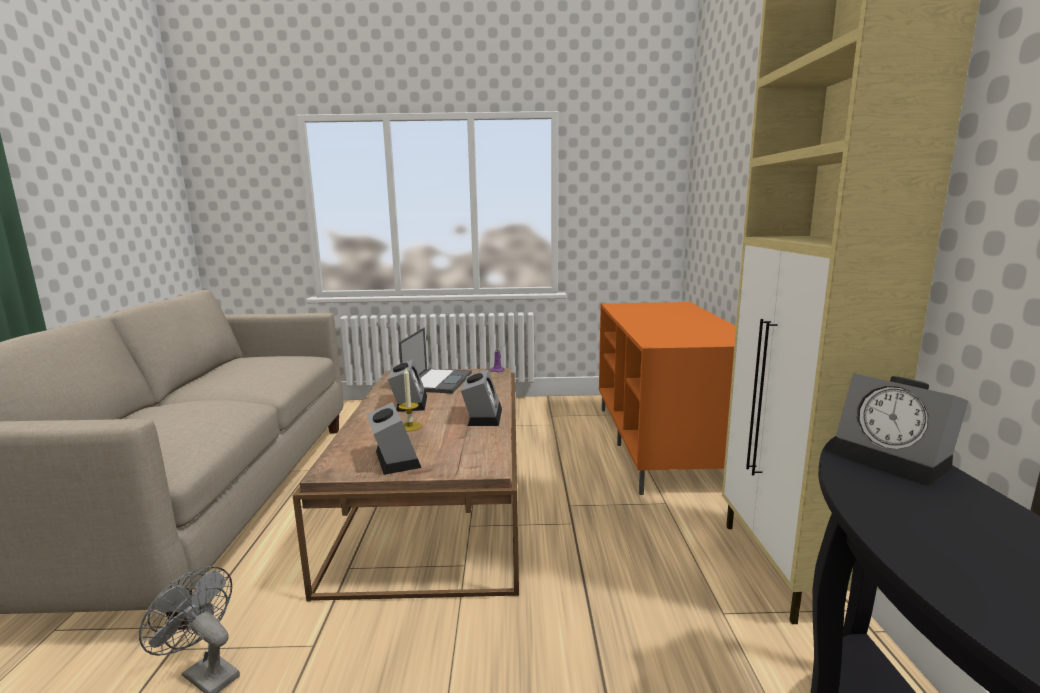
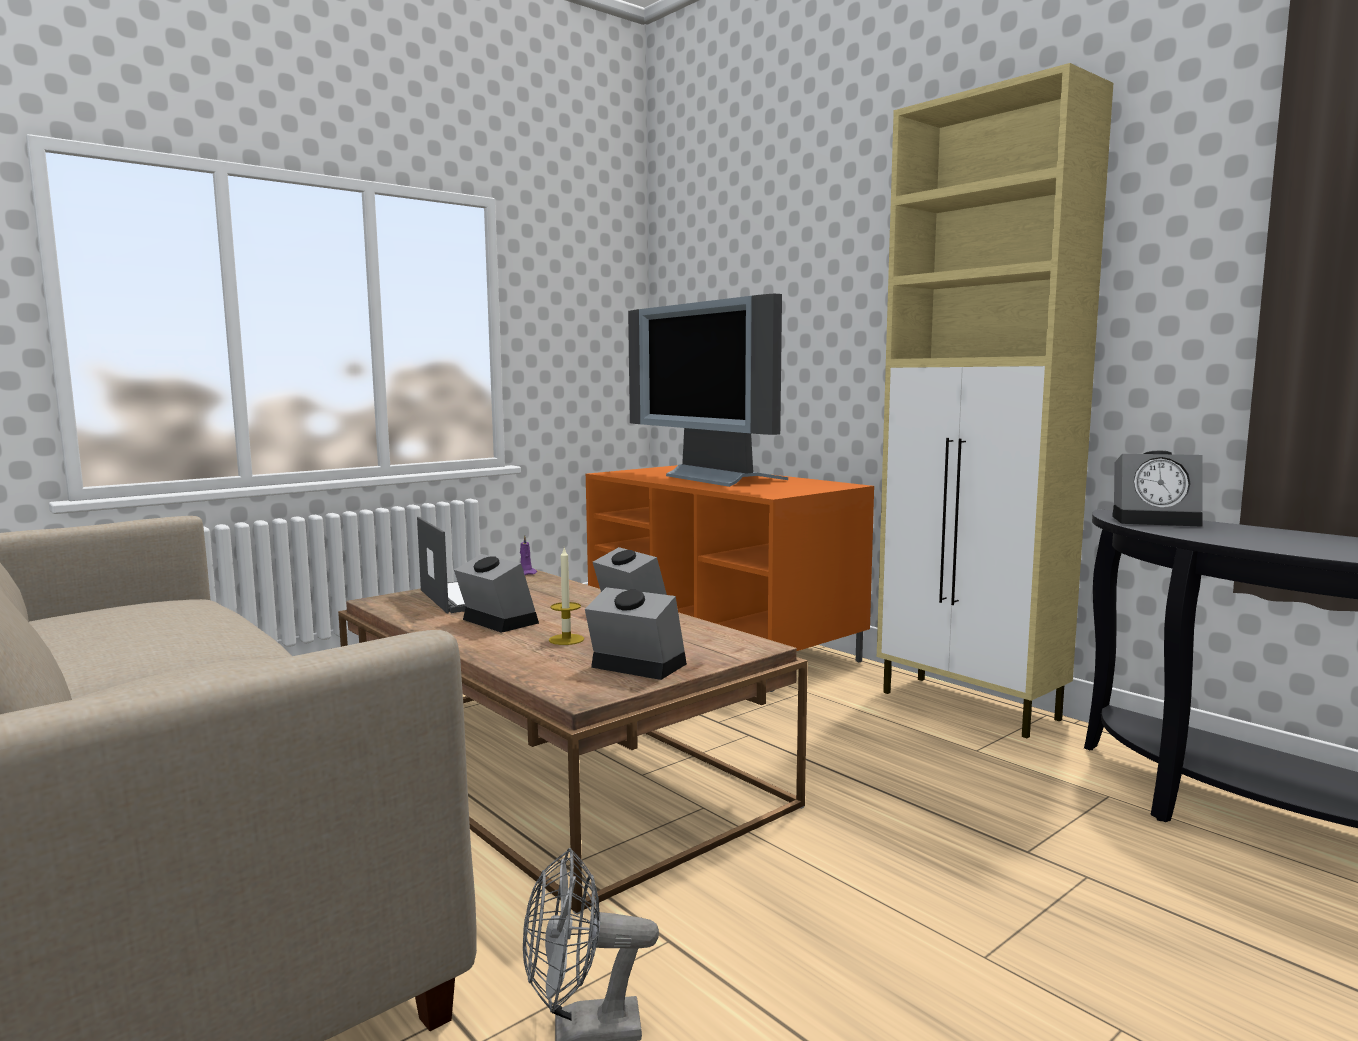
camera: 40 degrees left, 5 degrees down
(668, 320) = (719, 479): none -> television

